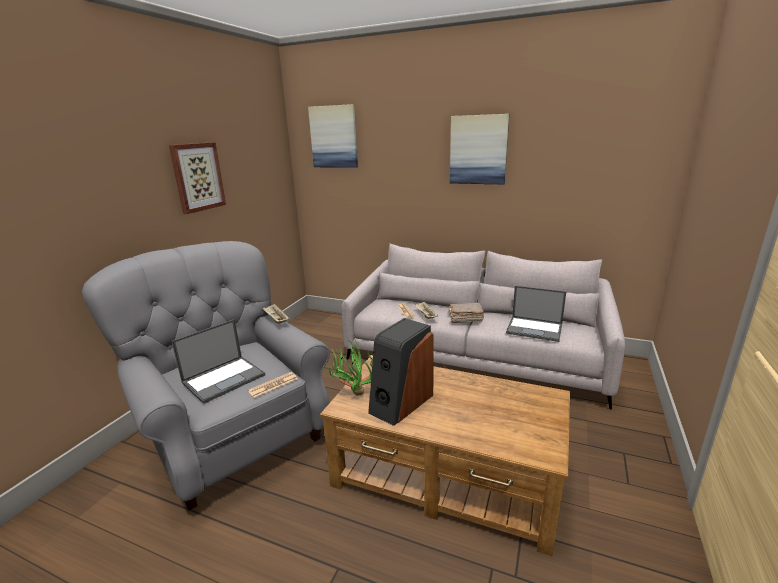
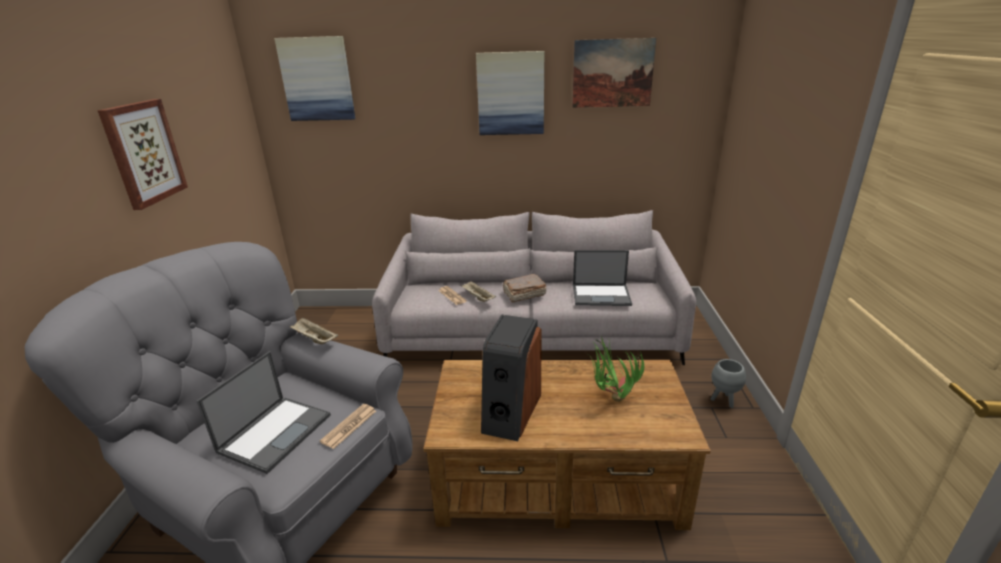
camera: 20 degrees left, 5 degrees up
(353, 393) = (450, 413): potted plant -> potted plant (611, 400)
(571, 133) = (612, 73): none -> picture
(640, 450) = (723, 401): none -> grey planter

